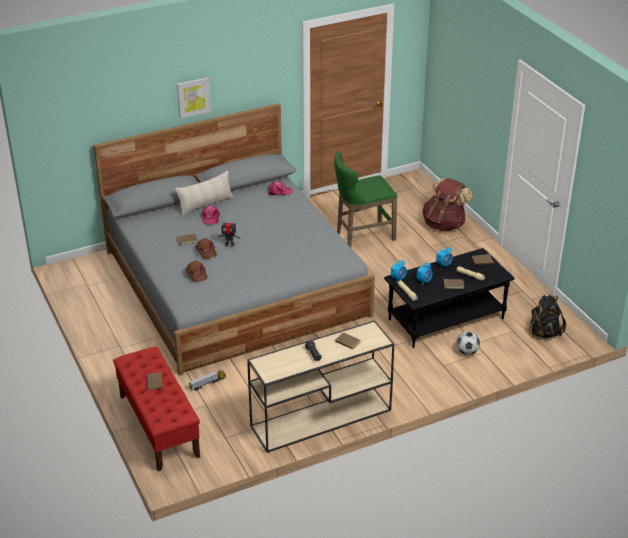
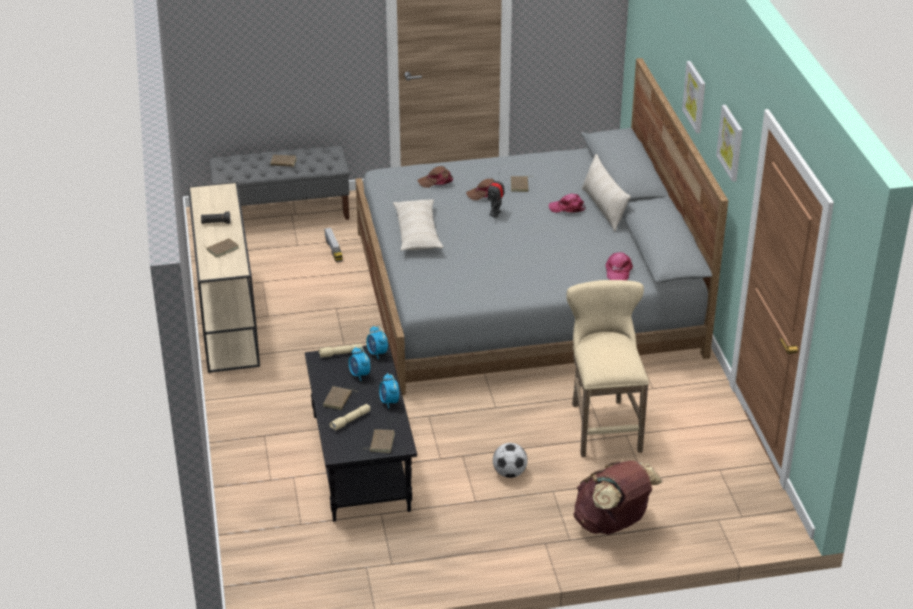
camera: 105 degrees right, 0 degrees up
(158, 426) = (282, 213): red bench -> grey bench
(260, 77) = (731, 142): none -> picture
(266, 274) = (417, 233): none -> beige pillow
(362, 236) = (603, 424): green stool -> beige stool
(467, 352) = (279, 464): football -> football (509, 473)
(544, 333) = (279, 556): black backpack -> none

